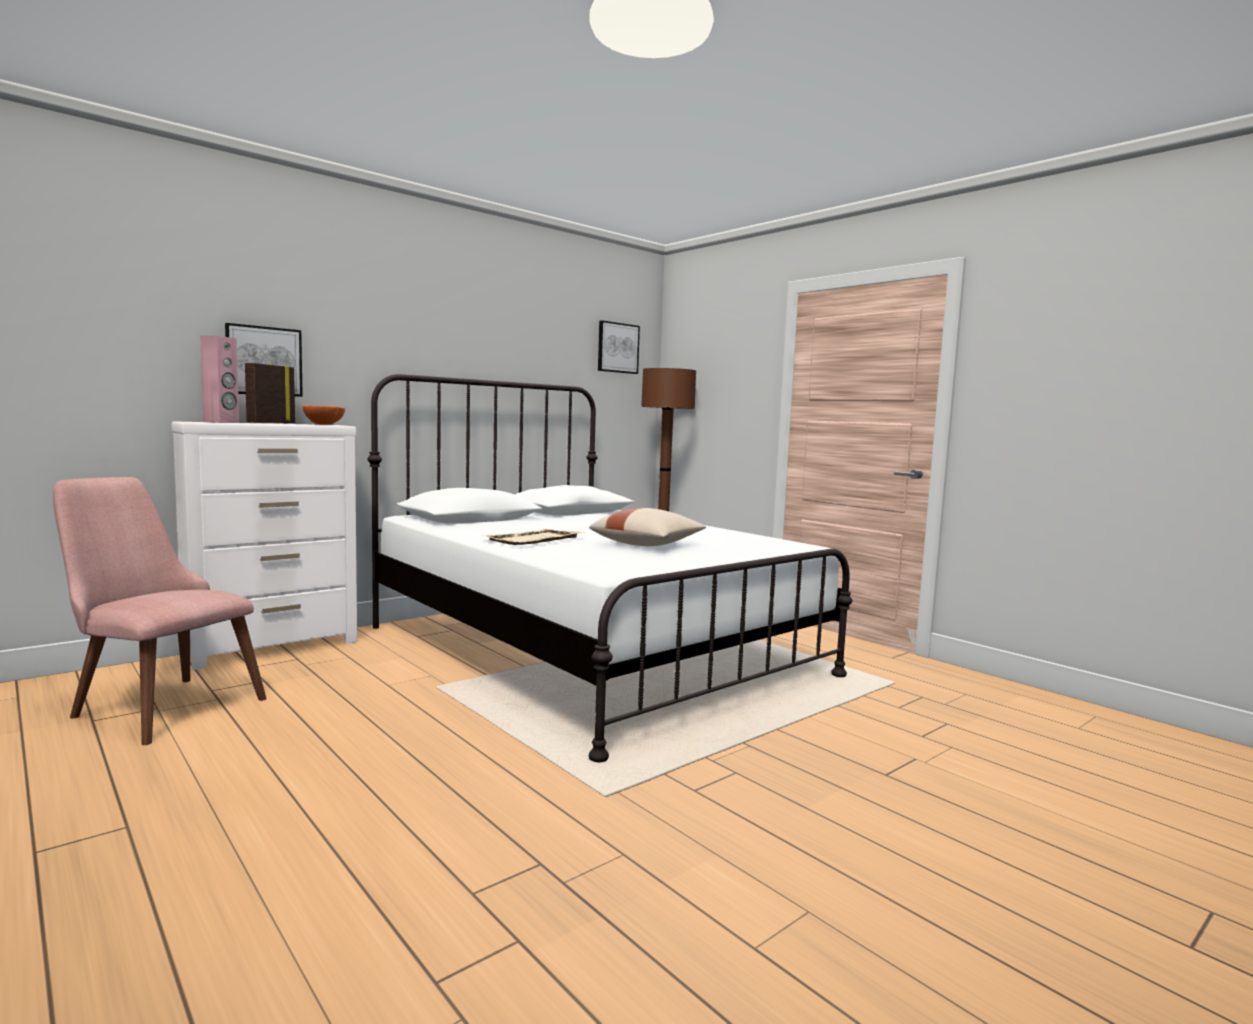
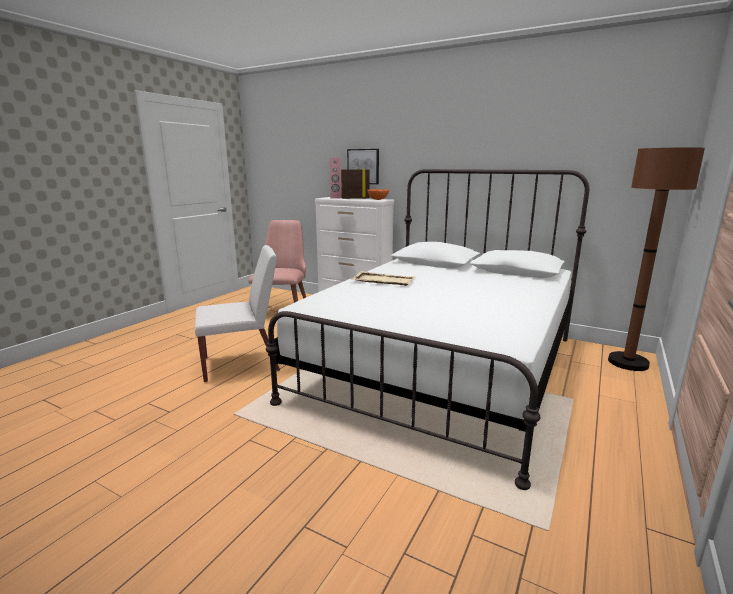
camera: 70 degrees right, 10 degrees up
(399, 773) = (242, 364): none -> white chair
(617, 348) = (635, 129): picture -> none
(648, 545) = (411, 302): beige pillow -> none

